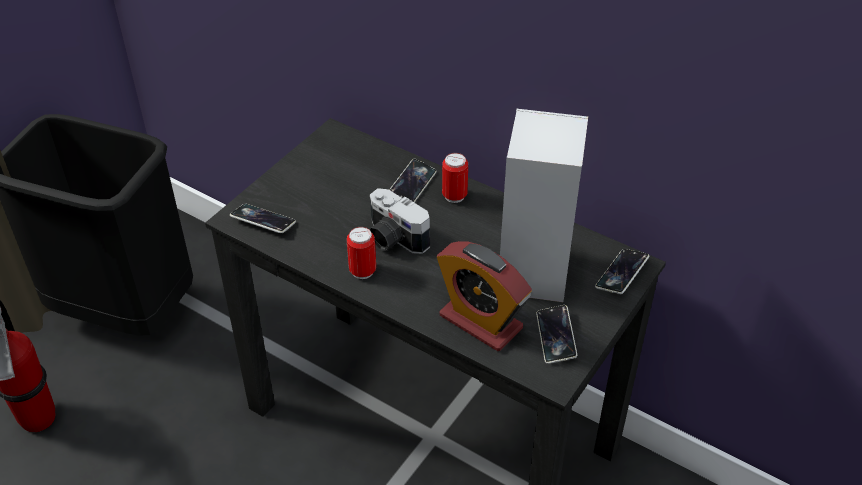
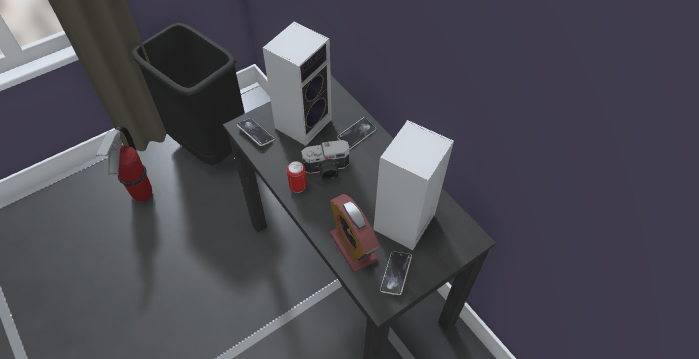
camera: 20 degrees right, 10 degrees up
(327, 188) = (303, 122): none -> speaker
(393, 239) = (327, 170): camera -> camera turned 75 degrees counterclockwise
(454, 196) = (379, 150): can -> none
(621, 274) = (461, 242): phone -> none

